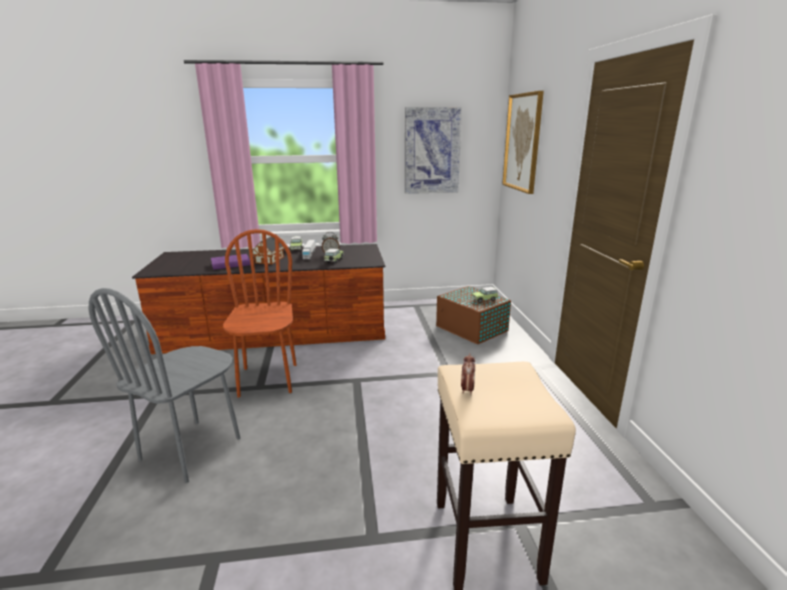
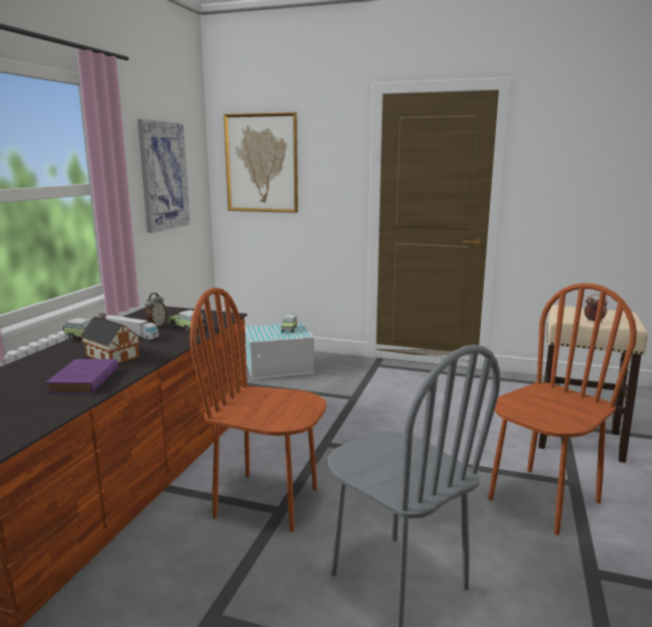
camera: 65 degrees left, 5 degrees down
(325, 515) = (543, 500): none -> brown chair
(472, 329) = (280, 367): brown storage box -> white storage box

